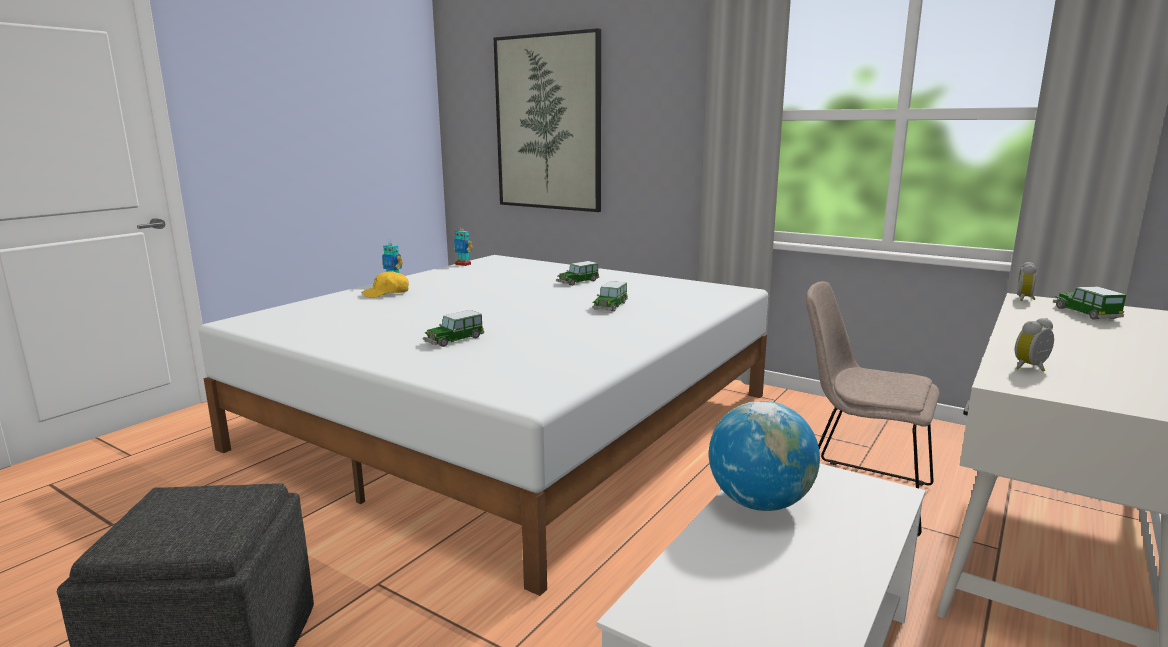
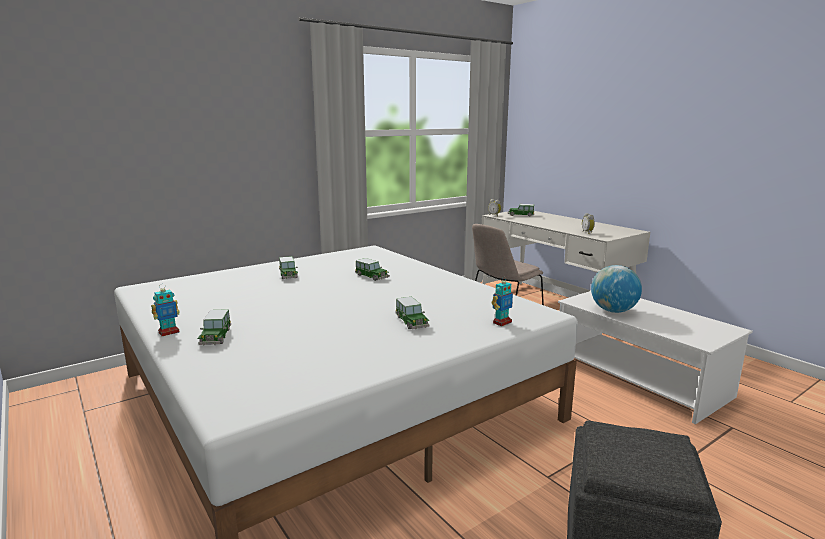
camera: 70 degrees left, 0 degrees up
(386, 293) = (216, 337): yellow cap -> toy car
(463, 264) = (141, 300): toy robot -> toy robot (502, 322)
(548, 123) = (147, 144): picture -> none

